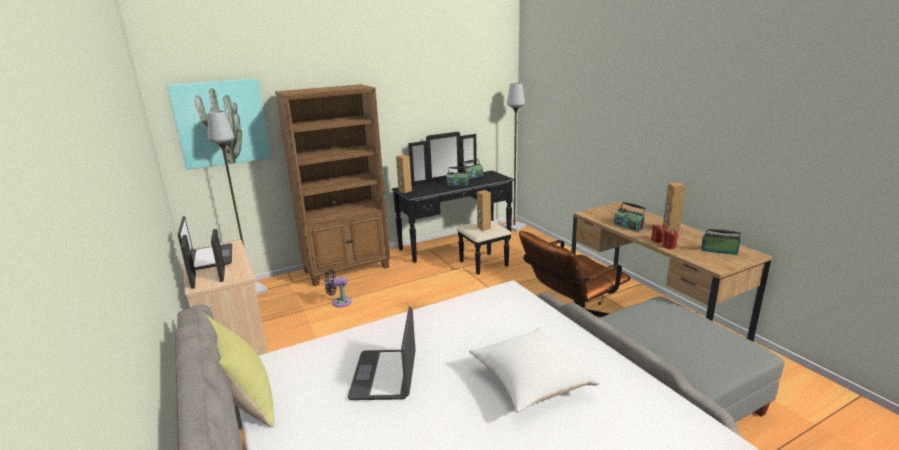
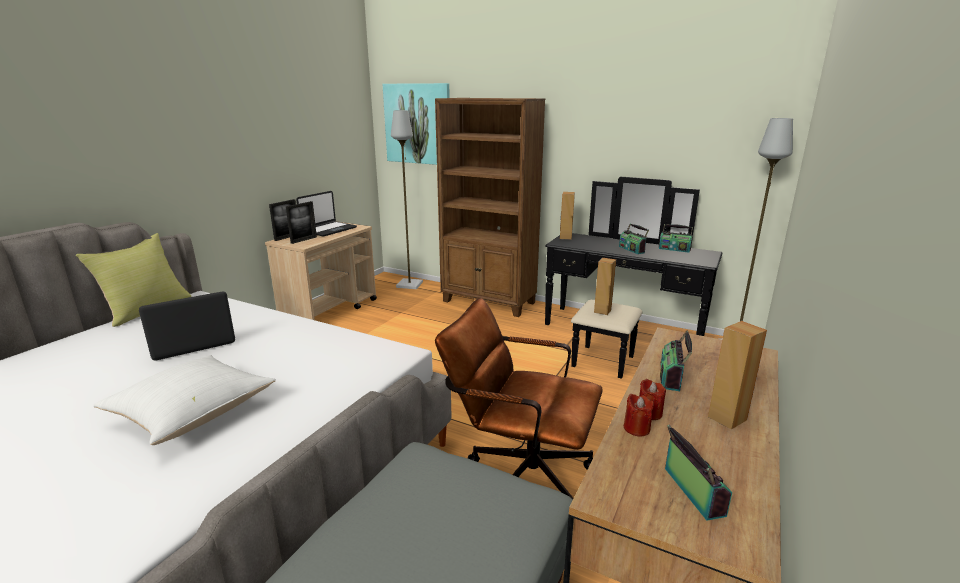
camera: 55 degrees right, 0 degrees up
(339, 302) = (429, 321): black fan -> none

